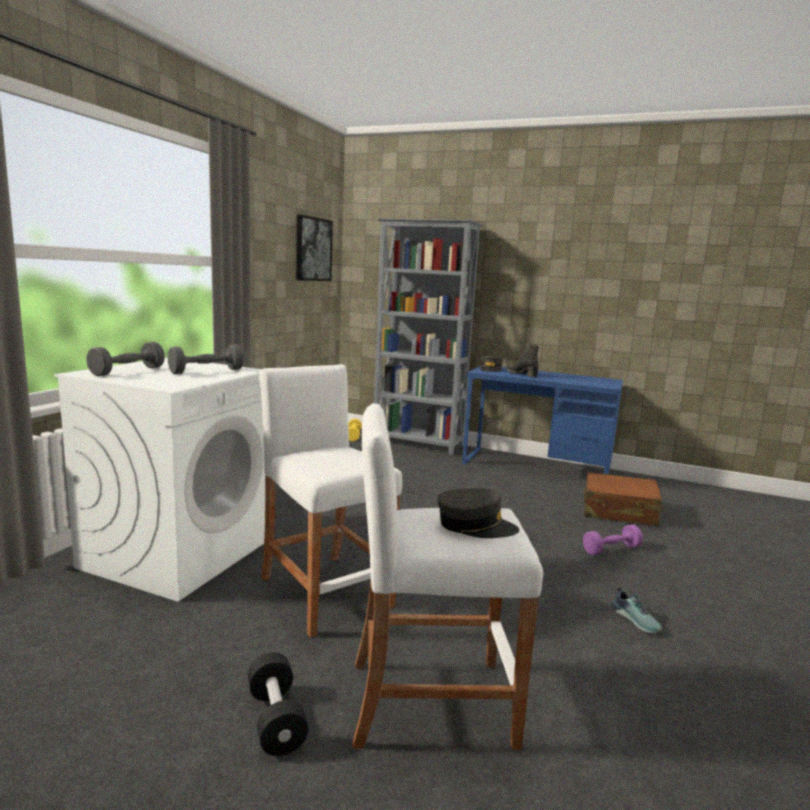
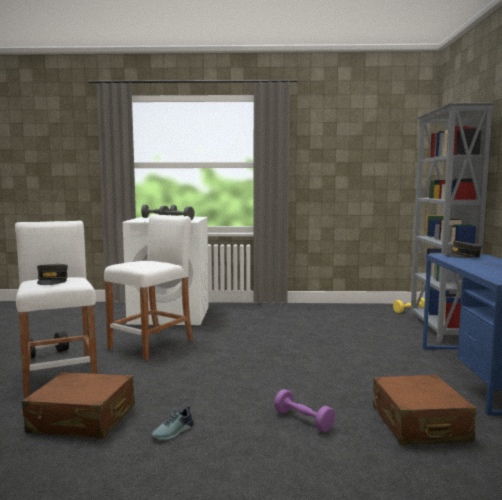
camera: 70 degrees right, 5 degrees down
(313, 249) = (384, 150): picture -> none
(521, 374) = (471, 262): black boot -> none
(600, 685) = (82, 419): none -> brown suitcase

